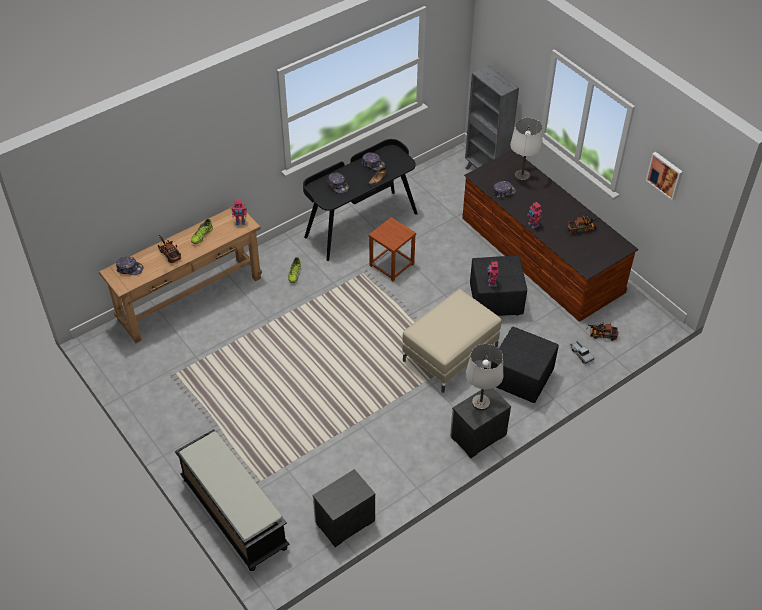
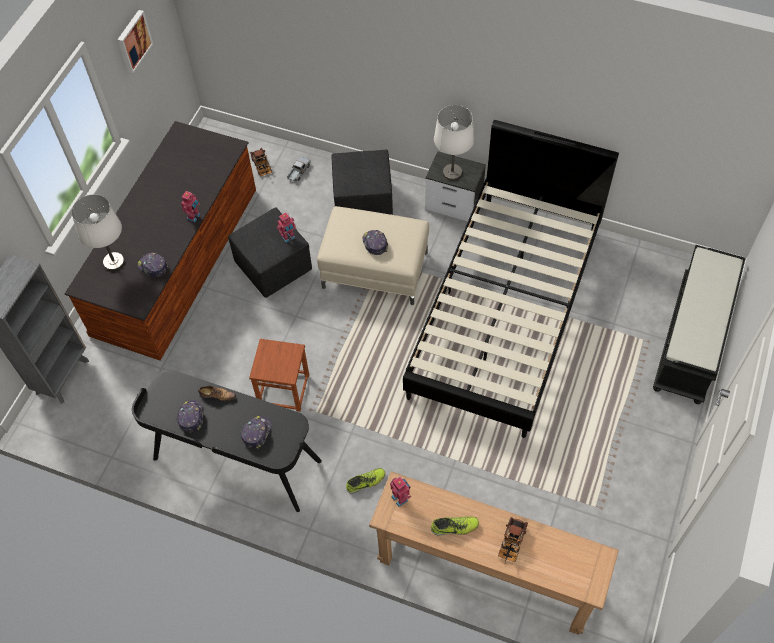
camera: 120 degrees left, 10 degrees up
(130, 268) = (570, 572): cap -> cap (374, 244)
(344, 522) = (623, 252): nightstand -> none
(354, 411) = (505, 310): none -> black bed
(583, 229) = (172, 173): toy truck -> none

